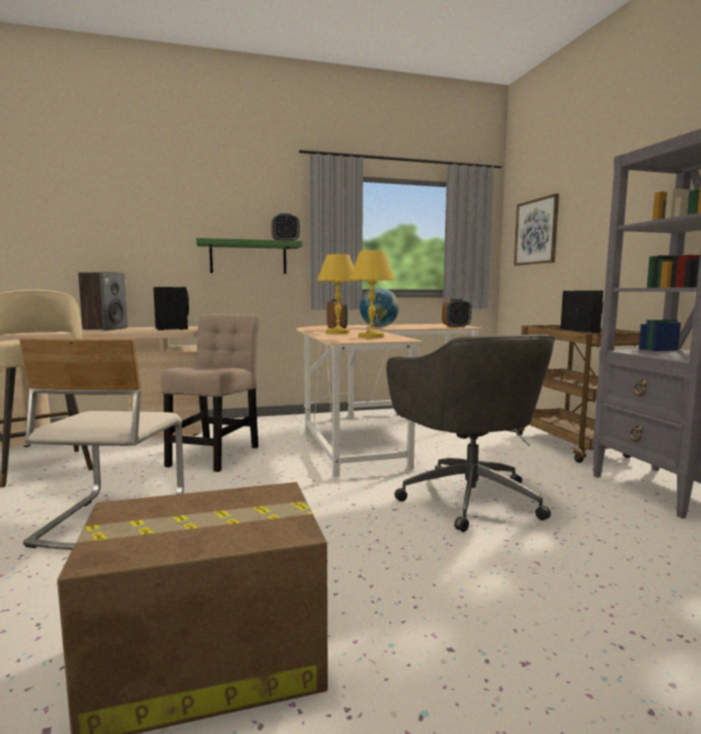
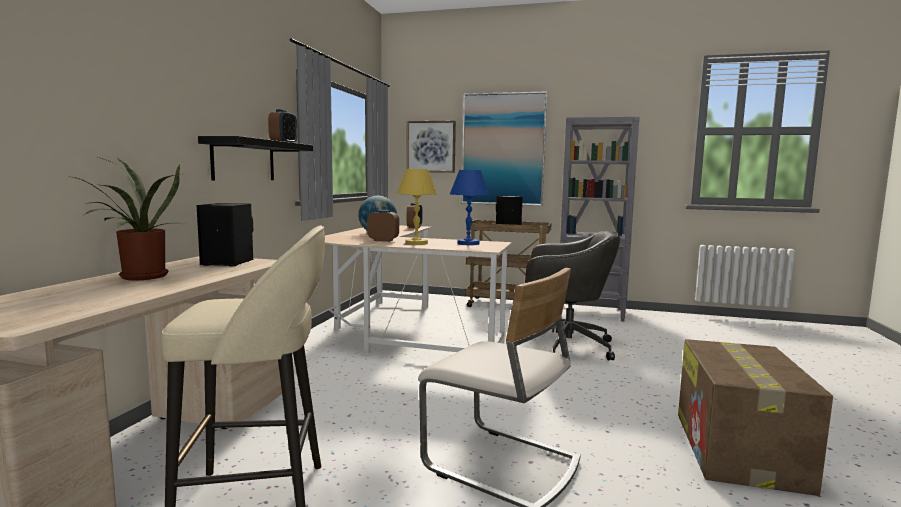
camera: 60 degrees left, 0 degrees up
(105, 329) = (139, 277): speaker -> potted plant
(216, 454) = (364, 396): beige chair -> none
(248, 258) = (244, 160): green shelf -> black shelf
(371, 337) = (468, 243): yellow table lamp -> blue table lamp
(603, 223) = (503, 149): none -> picture

